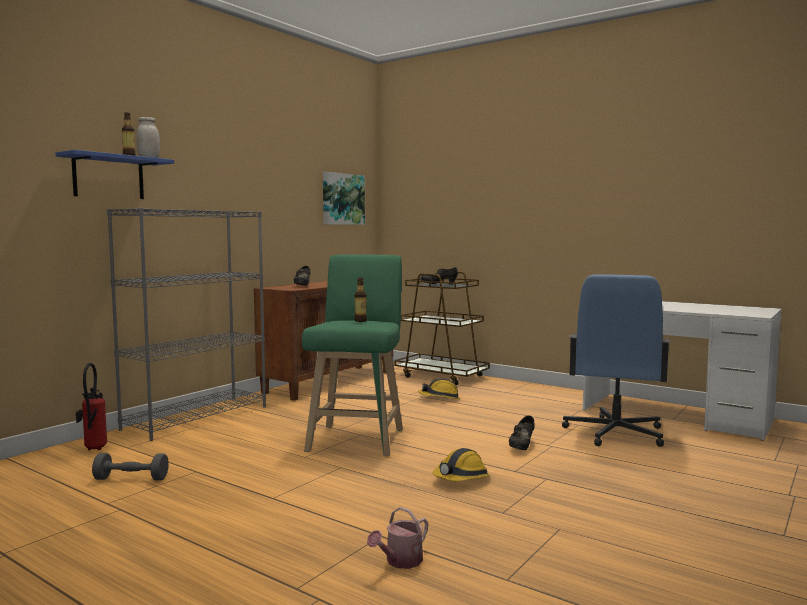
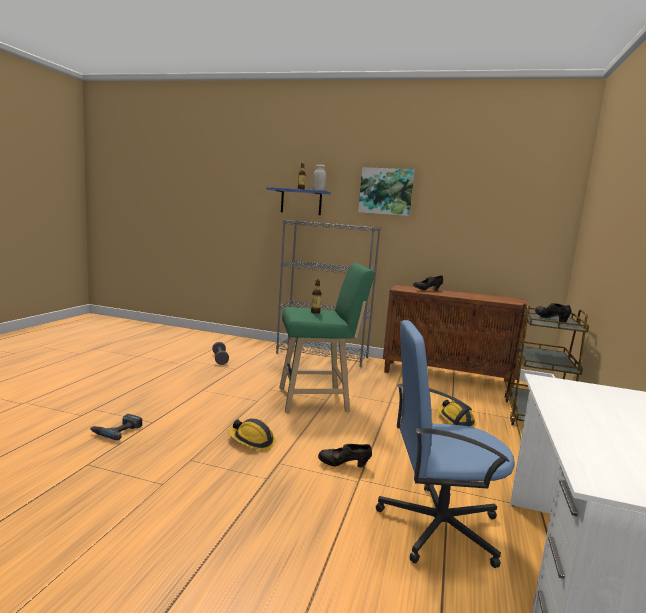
camera: 70 degrees right, 5 degrees up
(93, 449) = (256, 346): fire extinguisher -> none
(342, 199) = (519, 222): picture -> picture (386, 191)
(400, 561) = (117, 430): watering can -> power drill

